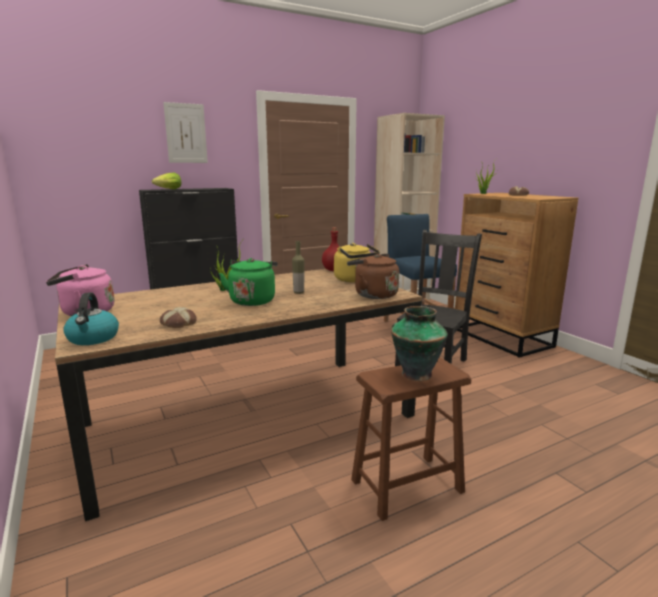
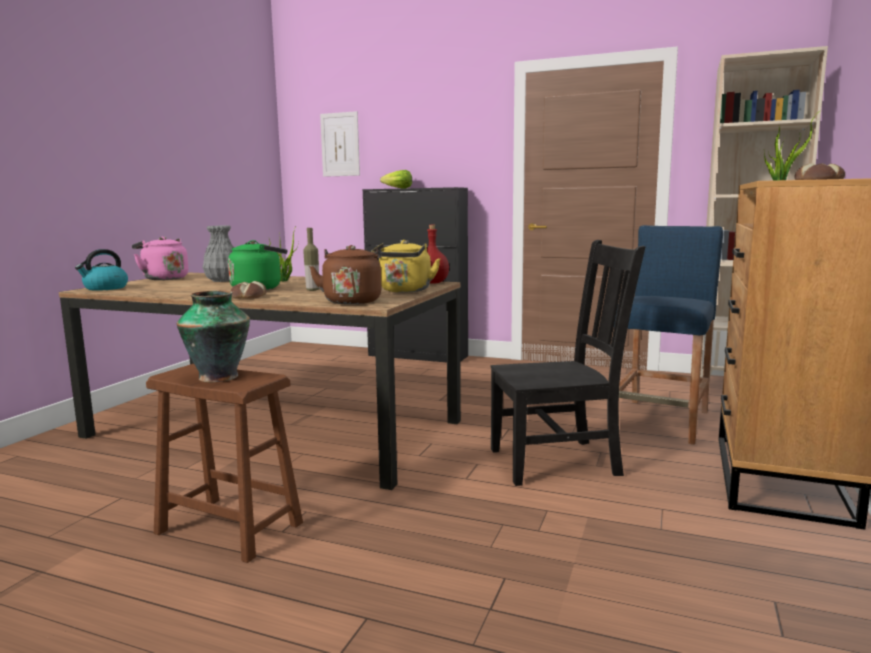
camera: 50 degrees right, 5 degrees down
(168, 300) = (223, 280): none -> grey vase
(178, 323) = (163, 290): bread -> bread (248, 296)
(186, 133) = (427, 125): picture -> picture (340, 144)

